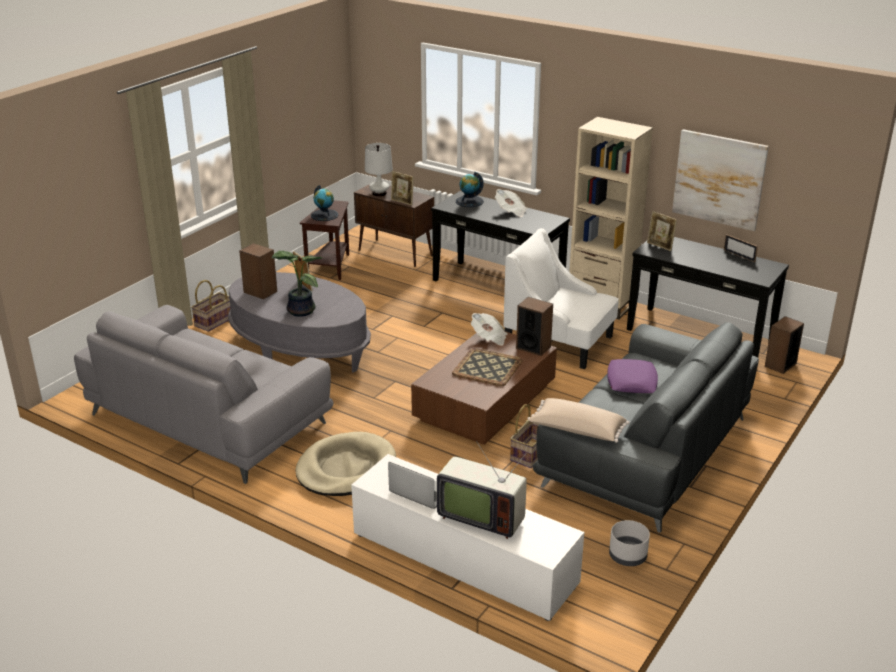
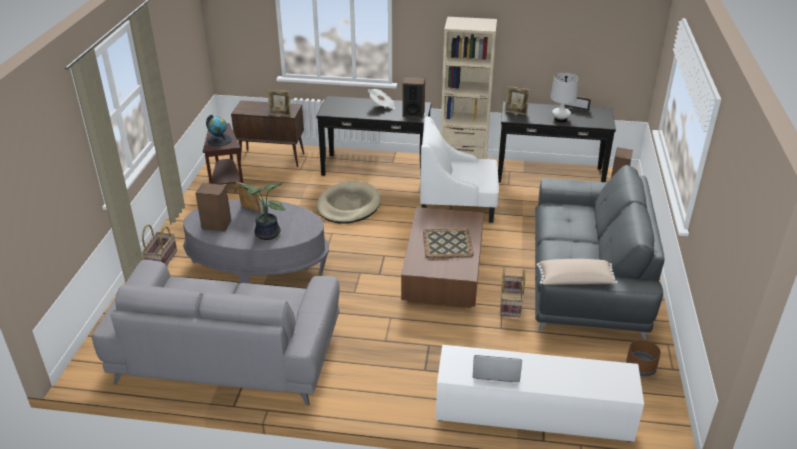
camera: 25 degrees left, 5 degrees up
(346, 469) = (381, 363): beige dog bed -> beige dog bed (348, 206)
(379, 193) = (254, 110): white table lamp -> white table lamp (560, 119)
(469, 201) = (342, 103): globe -> none
(481, 516) = (557, 376): television -> none
(489, 338) = (428, 217): newspaper -> none
(533, 347) = (467, 217): speaker -> speaker (413, 113)
(628, 556) = (641, 368): grey planter -> brown planter
(632, 382) = (566, 227): purple pillow -> none
(719, 179) = (553, 52): picture -> none

